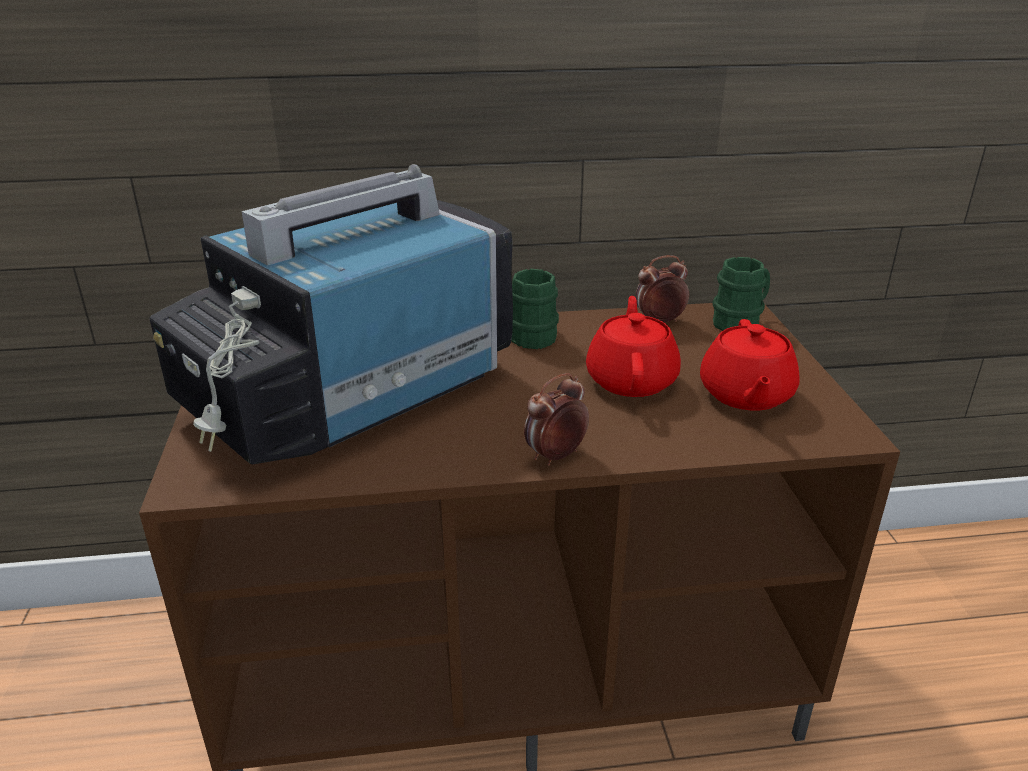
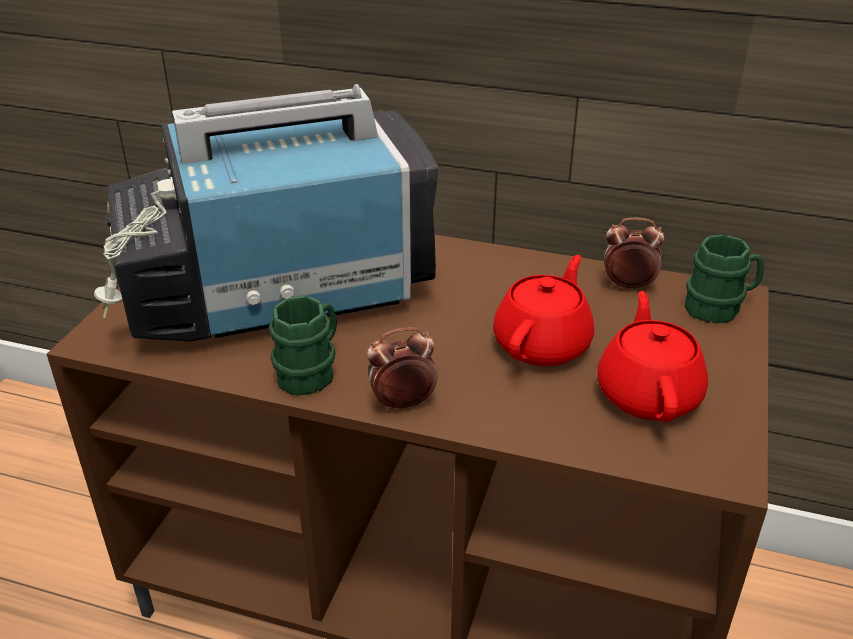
camera: 25 degrees right, 5 degrees up
(534, 334) = (488, 269): green mug -> green mug (311, 371)
(745, 395) = (648, 394): red teapot -> red teapot turned 150 degrees clockwise

